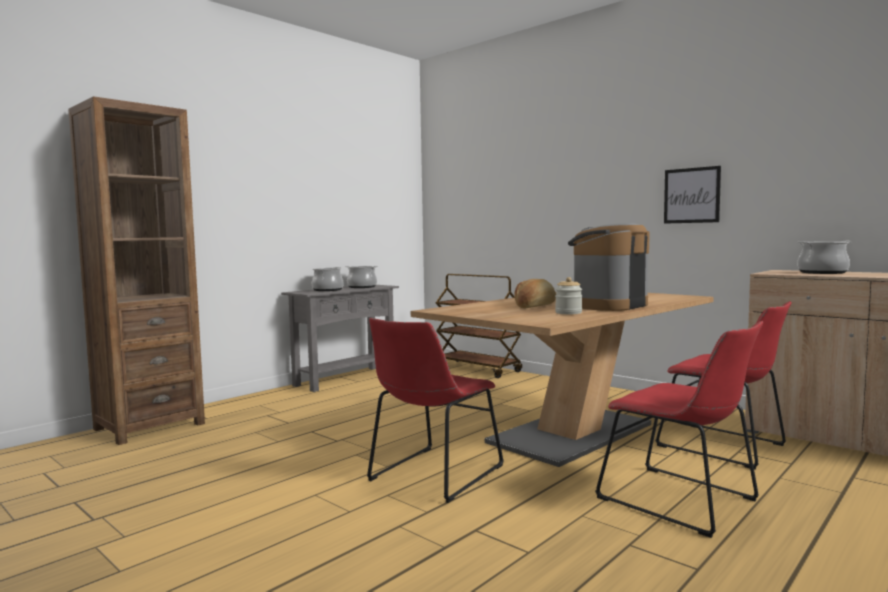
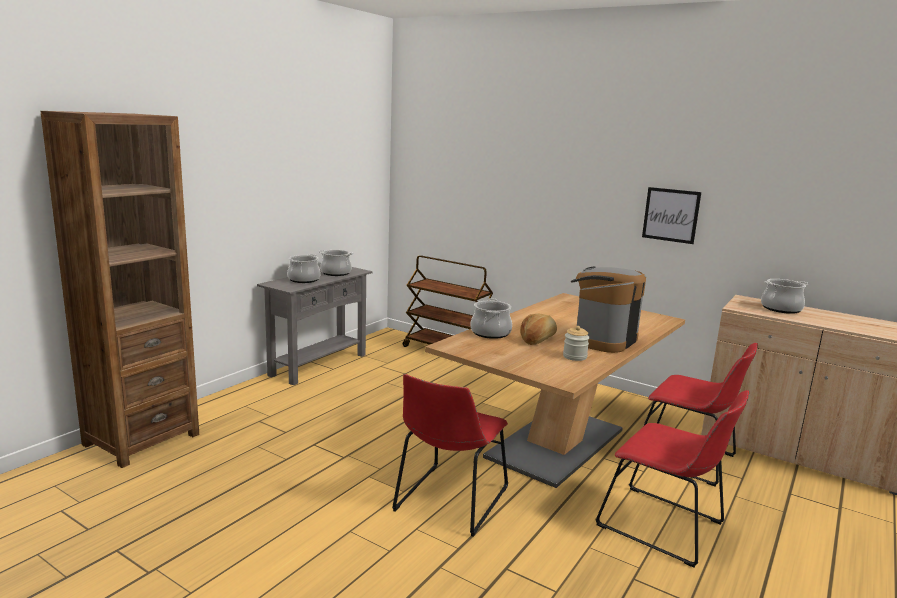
camera: 10 degrees left, 10 degrees up
(486, 304) = (490, 333): none -> cooking pot

